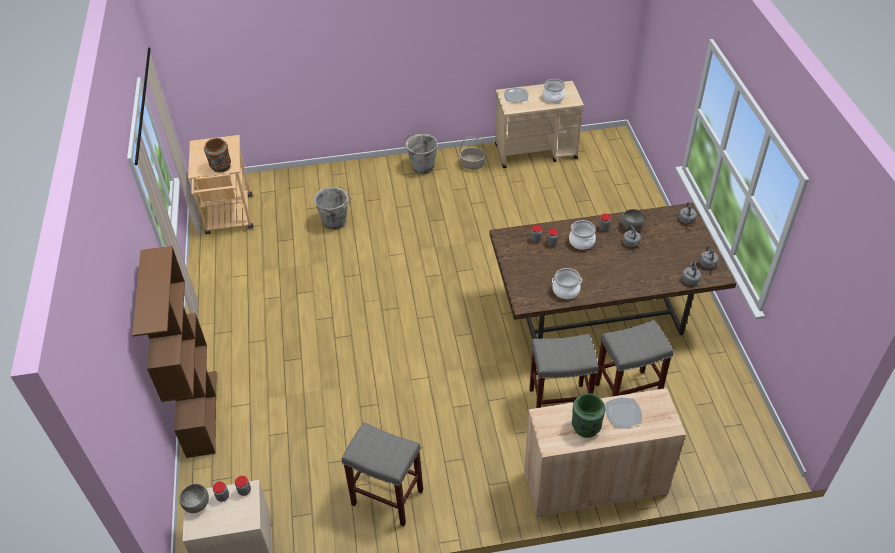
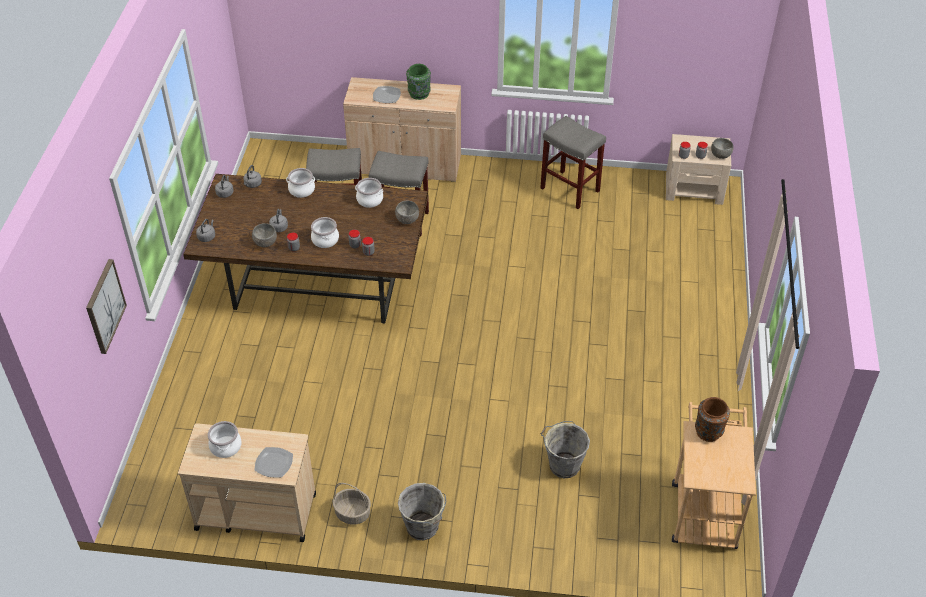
camera: 165 degrees left, 0 degrees up
(201, 413) = (727, 283): brown bookcase -> none
(518, 278) = (407, 220): none -> grey bowl
(638, 285) = (301, 190): none -> cooking pot
(673, 68) = (104, 306): none -> picture

